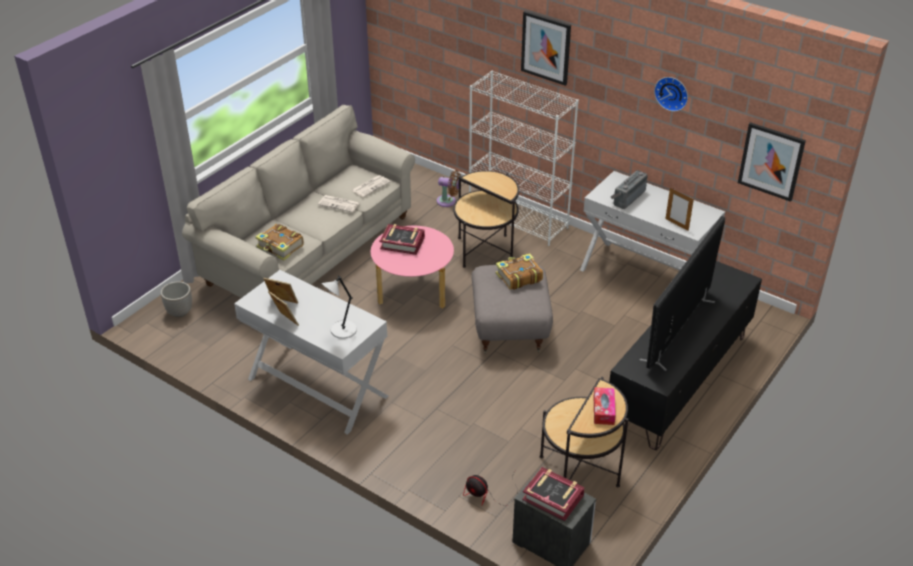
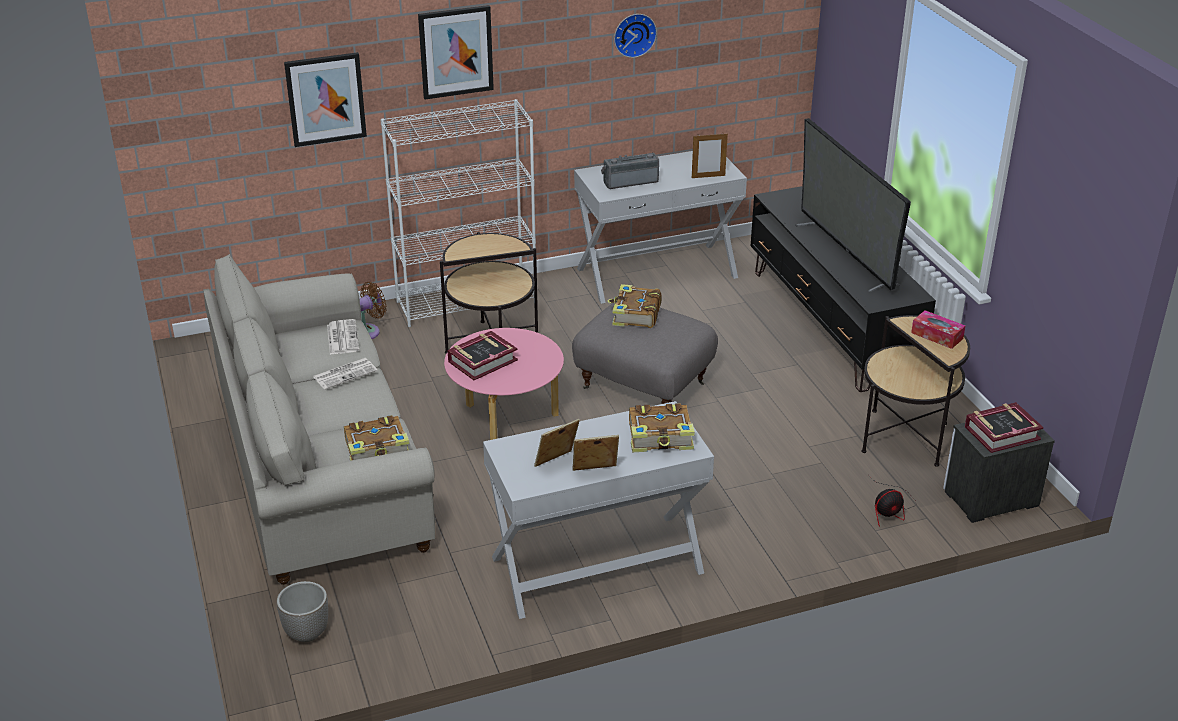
camera: 55 degrees left, 5 degrees down
(342, 331) = (661, 437): grey table lamp -> book
(627, 197) = (630, 181): radio -> radio turned 90 degrees clockwise
(771, 161) = (757, 61): picture -> picture (325, 99)

